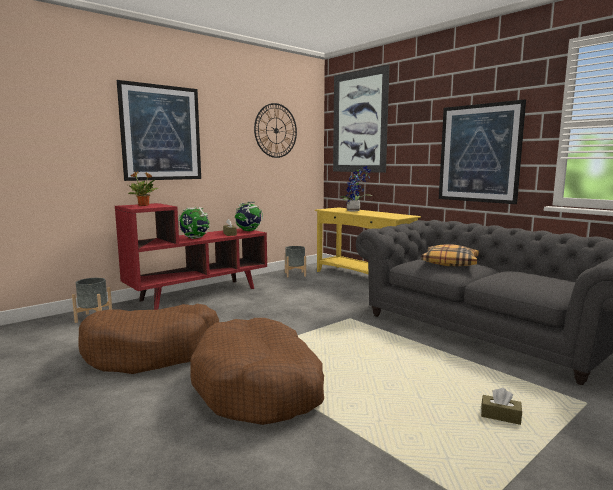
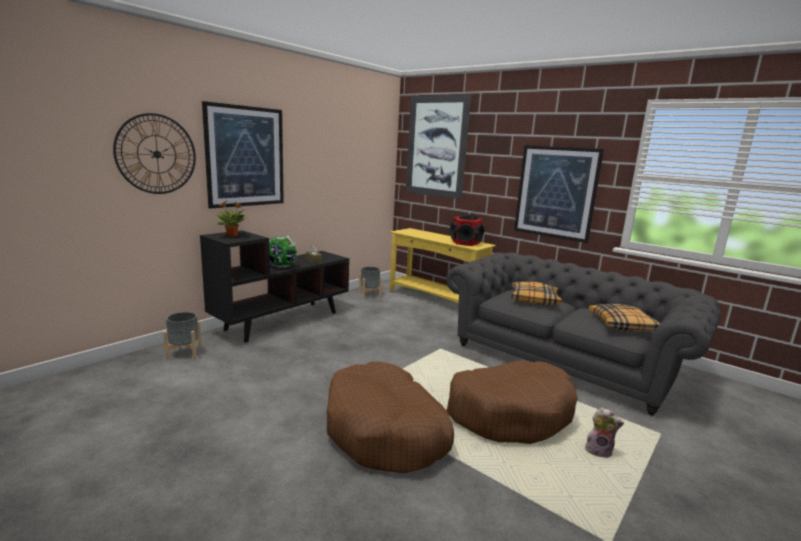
camera: 10 degrees left, 5 degrees up
(153, 352) = (266, 394): brown dog bed -> brown dog bed (509, 413)
(199, 294) = (283, 320): red tv stand -> black tv stand
(248, 231) = (330, 256): globe -> none
(276, 130) = (354, 151): wall clock -> wall clock (157, 154)
(355, 211) = (430, 235): potted plant -> none
(388, 215) = (465, 242): none -> speaker
(500, 417) = (599, 451): brown tissue box -> plush toy
(545, 283) = (622, 325): none -> pillow

